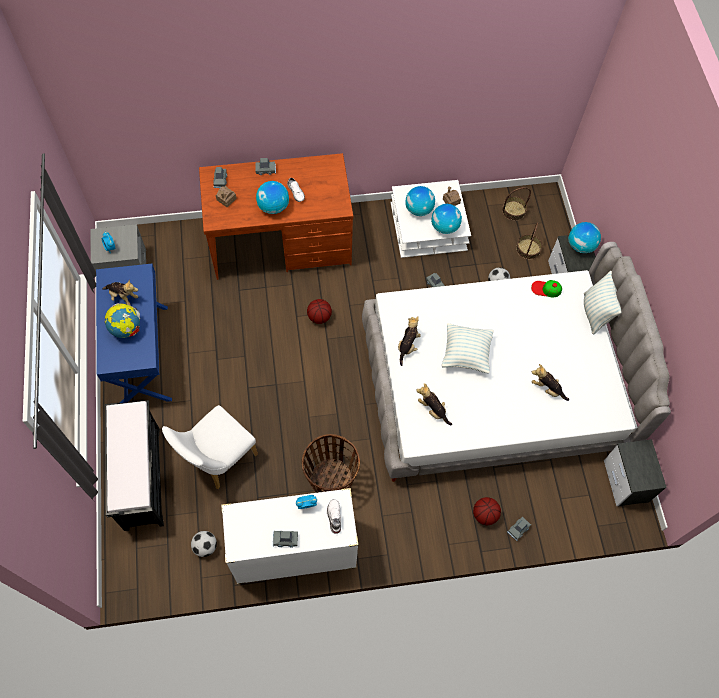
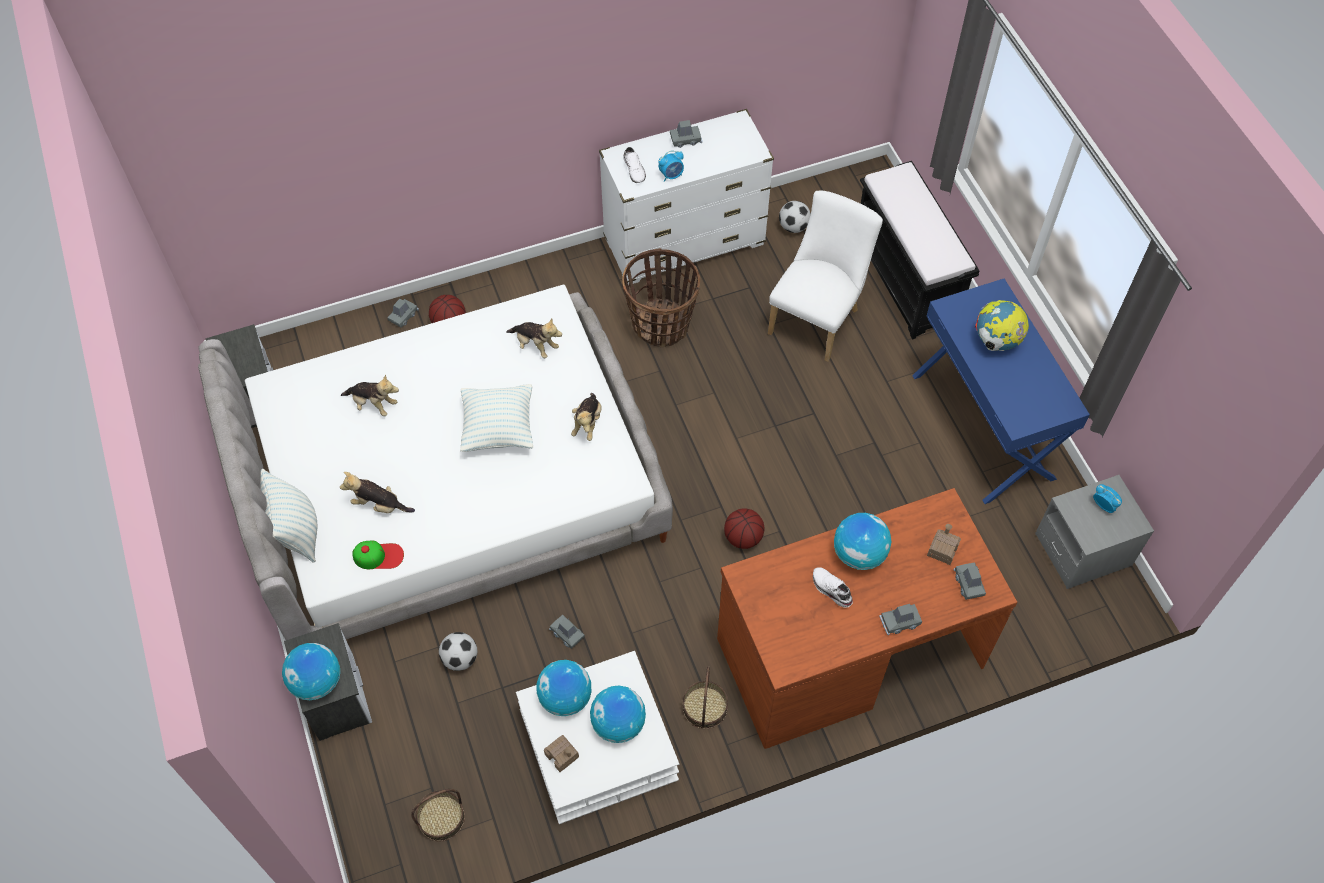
camera: 170 degrees right, 5 degrees down
(122, 297) = (1027, 382): plush toy -> plush toy (379, 505)
(528, 249) = (409, 739): basket -> basket (705, 707)

